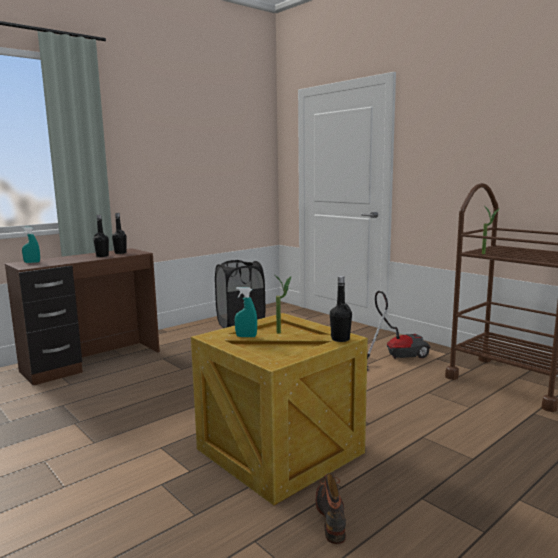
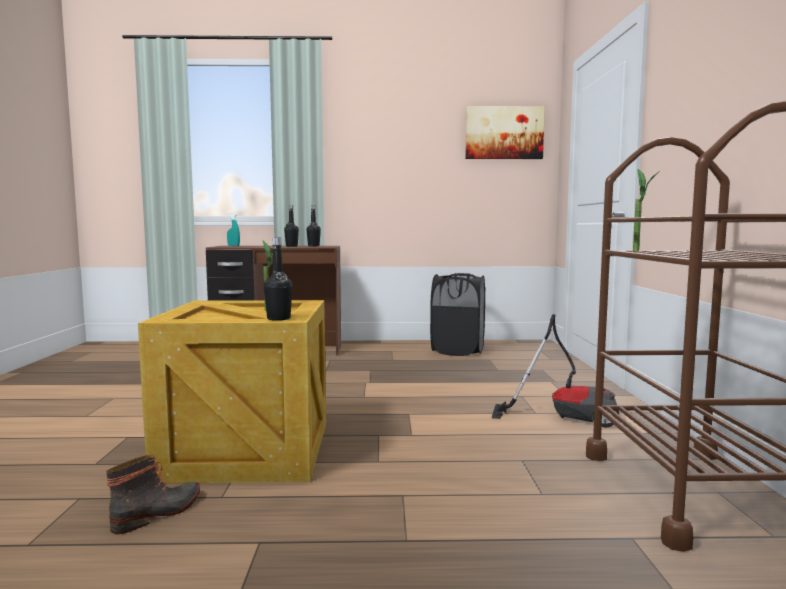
camera: 40 degrees right, 5 degrees down
(243, 139) = (504, 133): none -> picture
(246, 336) = (224, 305): turquoise spray bottle -> none

